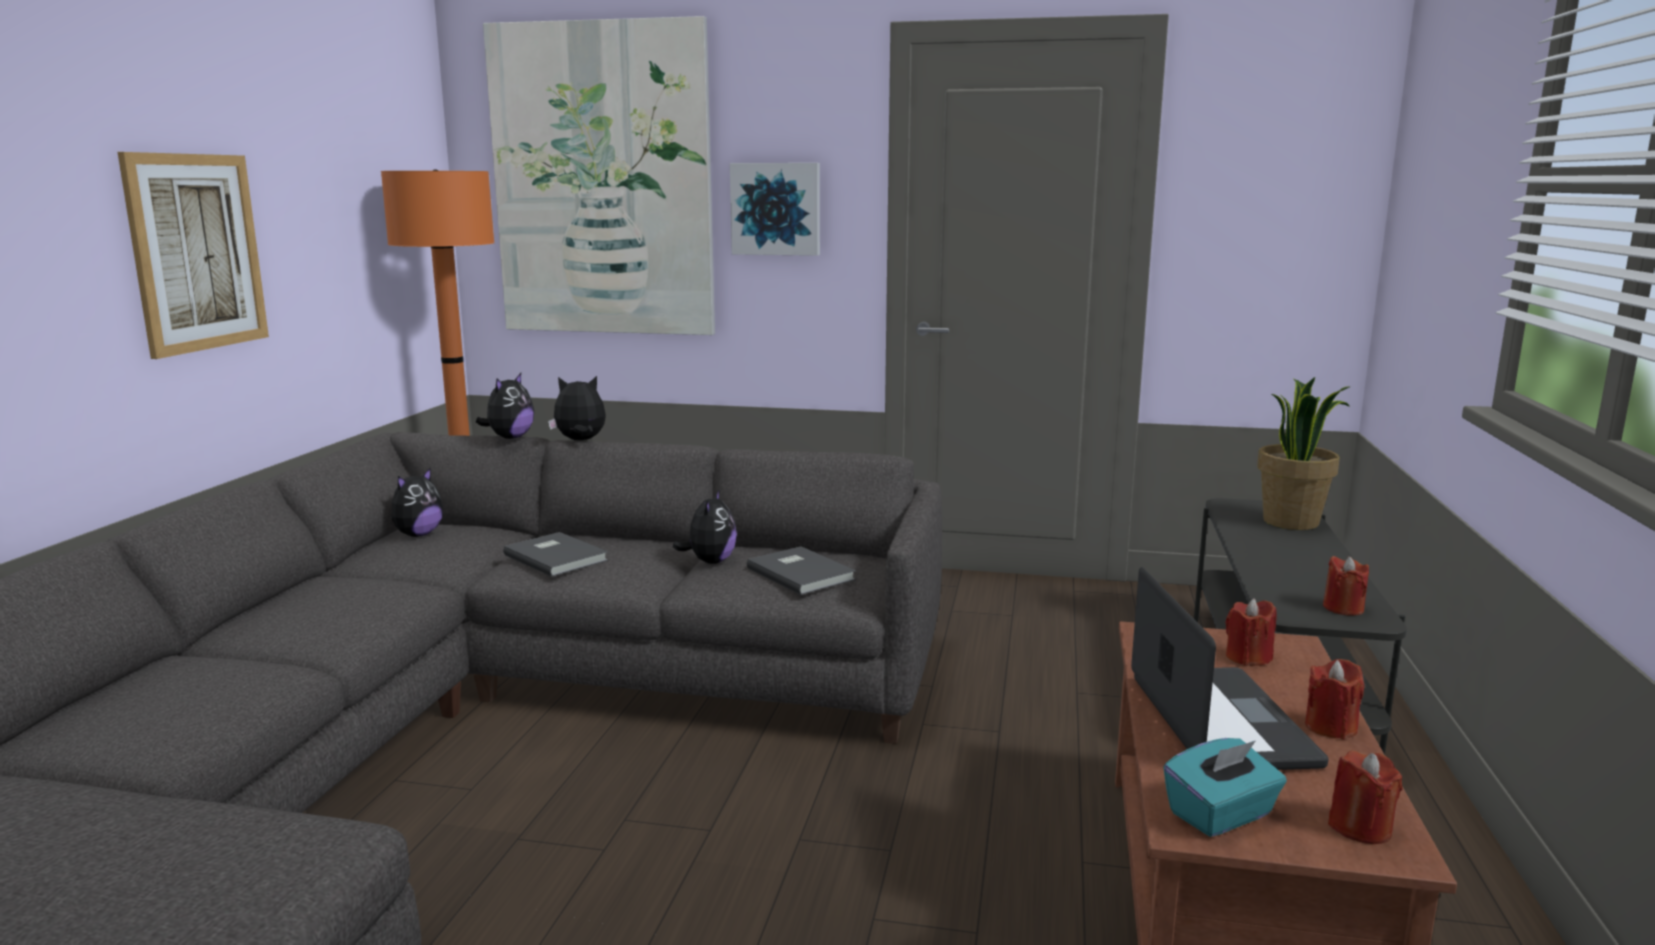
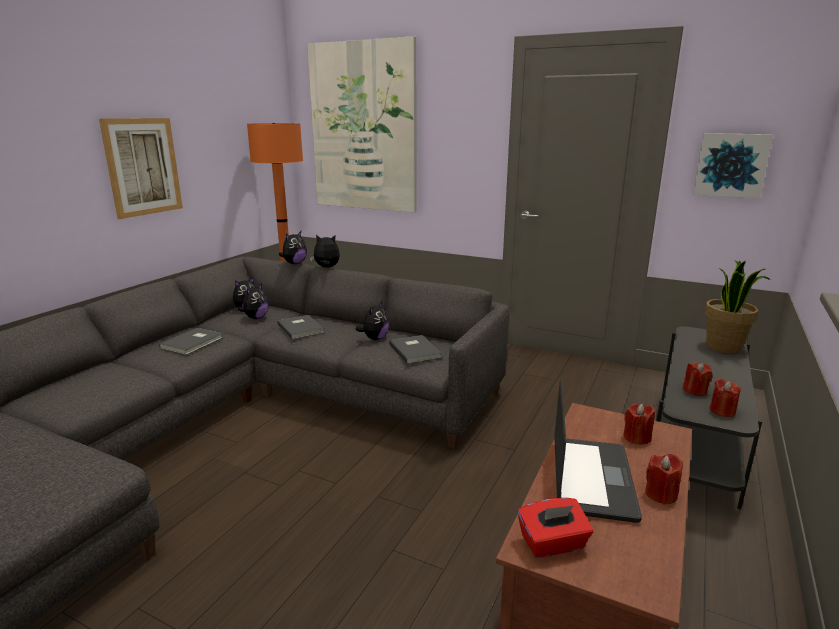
camera: 15 degrees right, 5 degrees up
(349, 601) = (193, 343): none -> grey book
(450, 547) = (256, 318): none -> plush toy
(776, 209) = (449, 144): picture -> picture (731, 165)
(1221, 815) = (552, 544): turquoise tissue box -> red tissue box
(1360, 828) = (636, 569): red candle -> red candle (695, 390)

